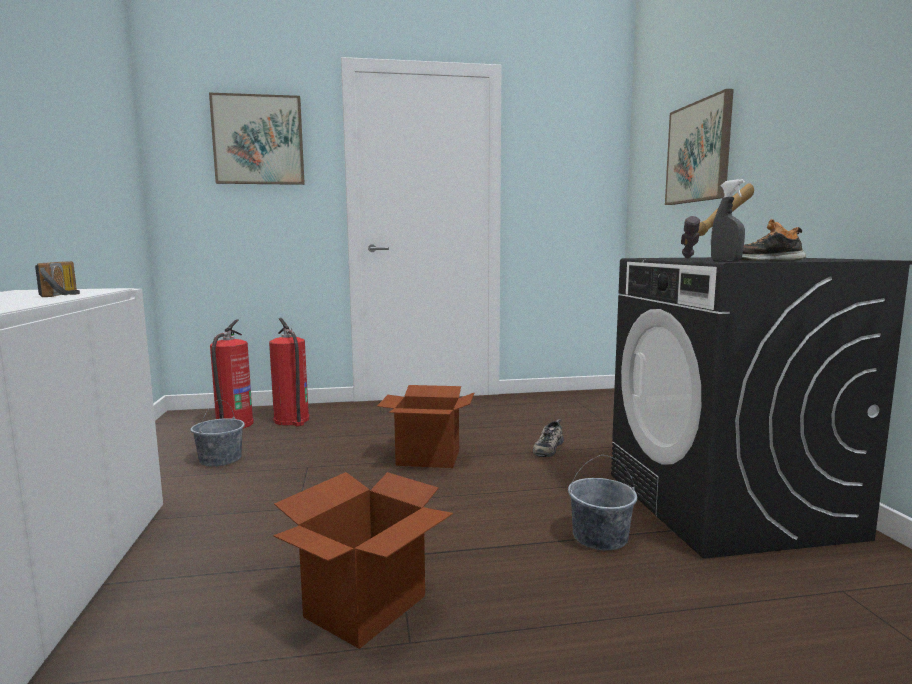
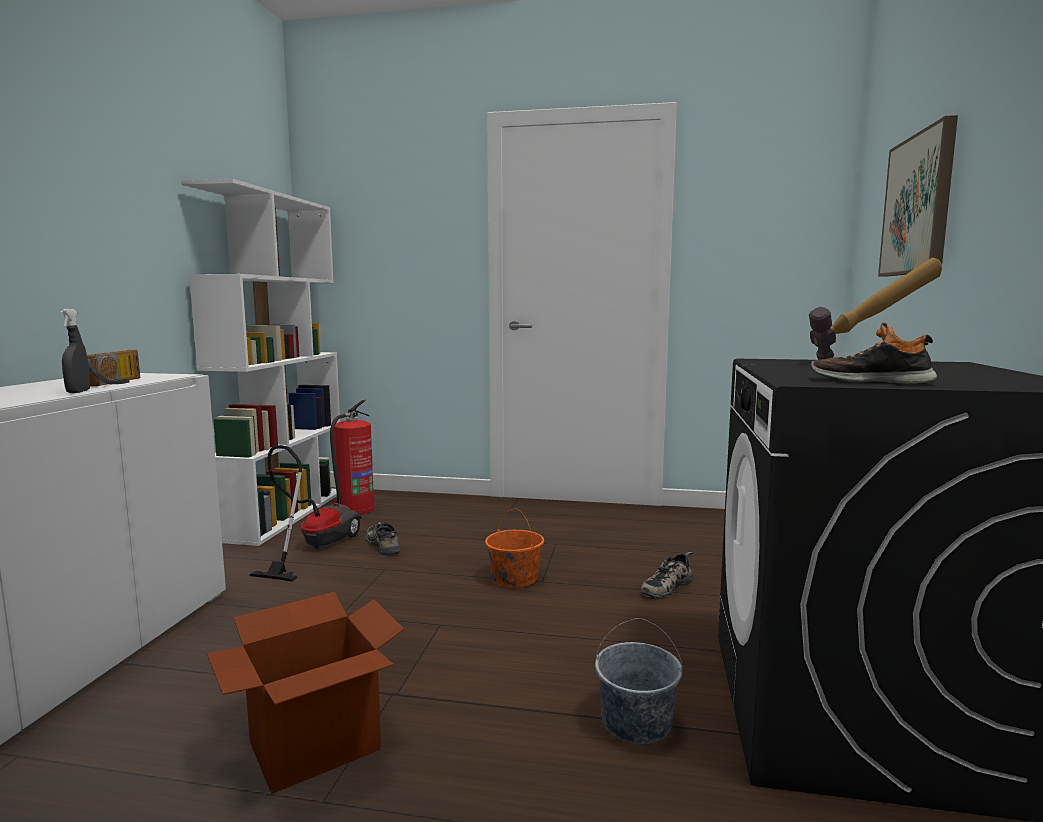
camera: 20 degrees right, 0 degrees up
(162, 436) = (284, 513): none -> white bookcase
(220, 459) = (314, 547): grey bucket -> vacuum cleaner
(258, 140) = (400, 209): picture -> none
(290, 449) = (384, 545): none -> shoe
(291, 420) = (411, 511): fire extinguisher -> none
(427, 458) = (514, 578): cardboard box -> orange bucket
(725, 261) = (796, 382): grey spray bottle -> grey spray bottle (78, 392)

